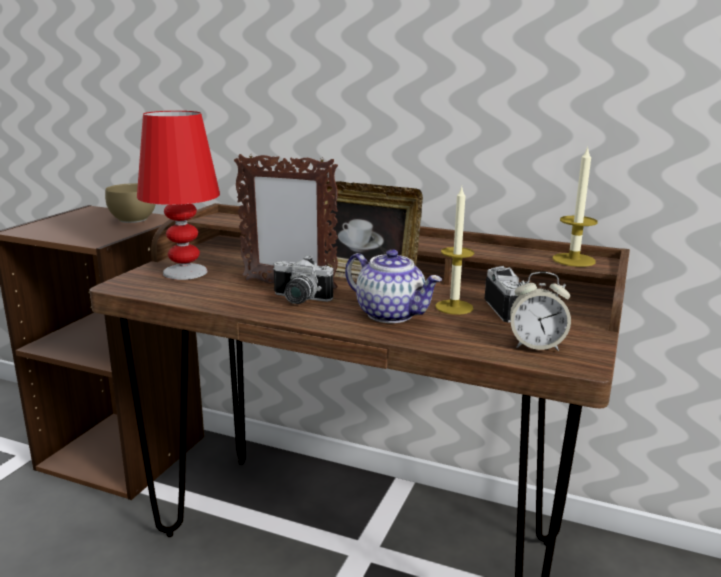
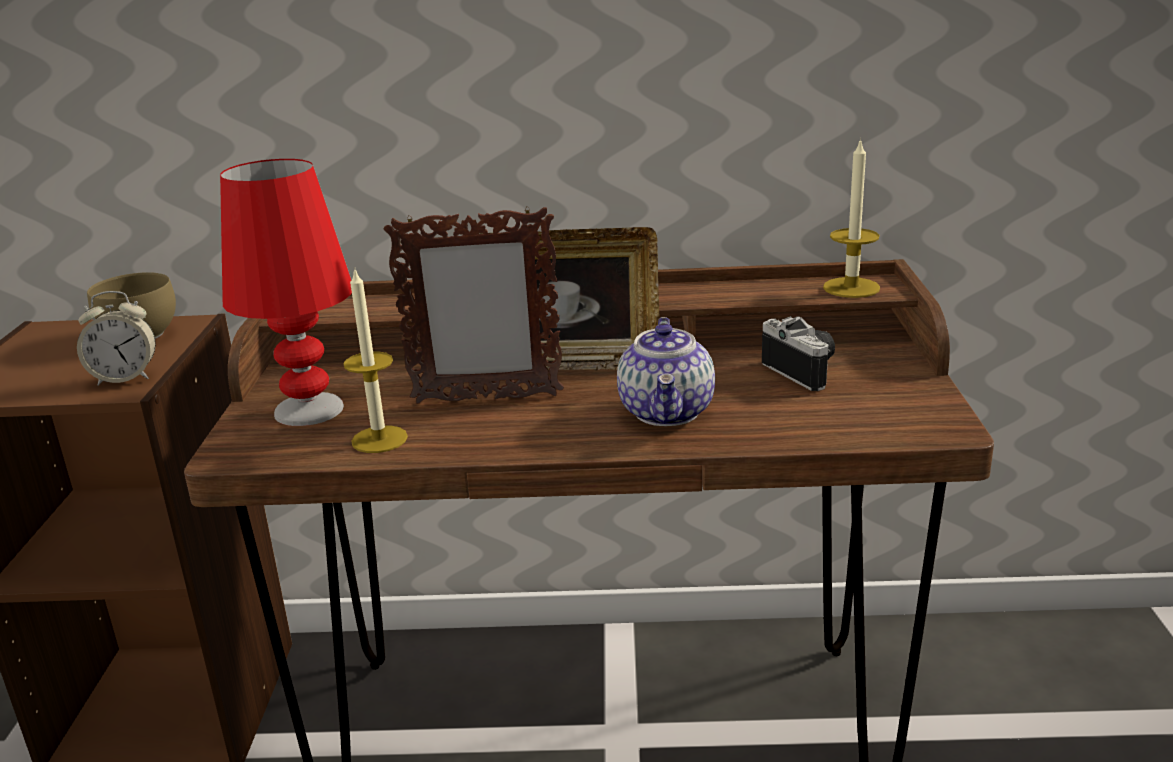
camera: 20 degrees left, 5 degrees up
(298, 300) = (524, 419): camera -> none
(391, 314) = (668, 412): teapot -> teapot turned 75 degrees clockwise
(454, 307) = (734, 383): candle -> candle (379, 439)
(536, 345) = (878, 416): alarm clock -> alarm clock (125, 378)

